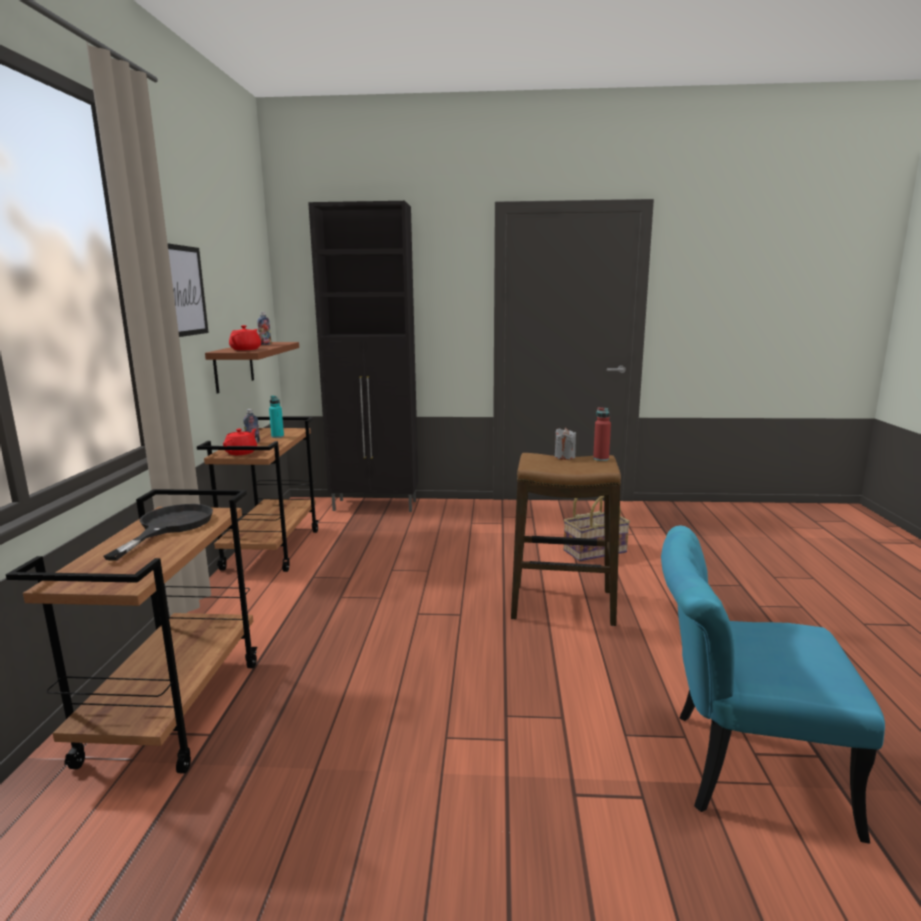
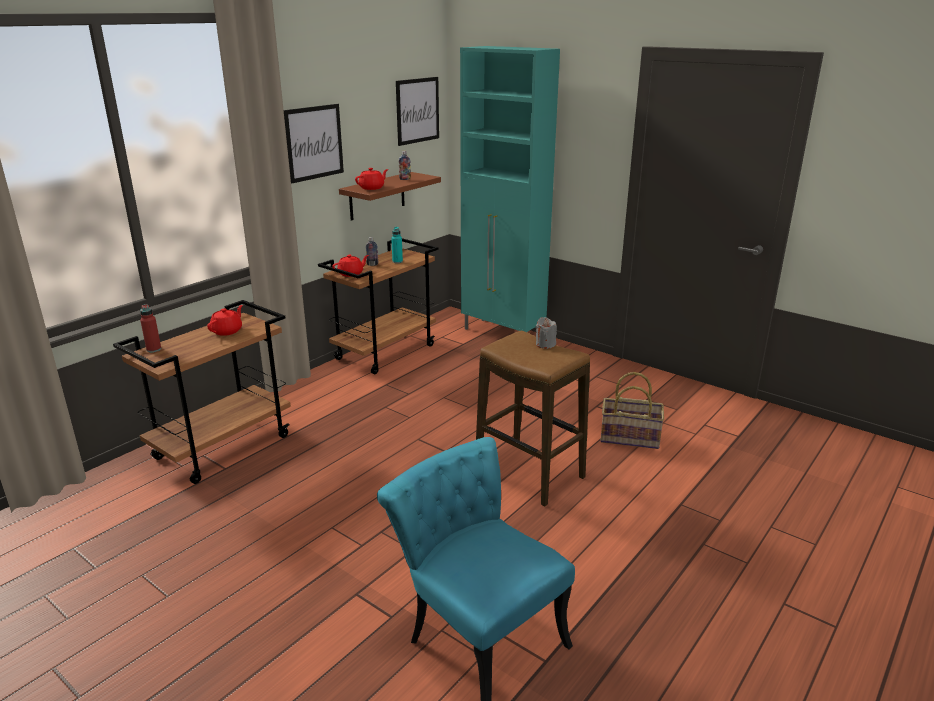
camera: 35 degrees right, 10 degrees up
(169, 527) = (227, 331): black frying pan -> red teapot
(254, 274) = (417, 110): none -> picture
(376, 506) = (503, 334): black cabinet -> turquoise cabinet
(601, 459) = (565, 356): red bottle -> red bottle (154, 349)

